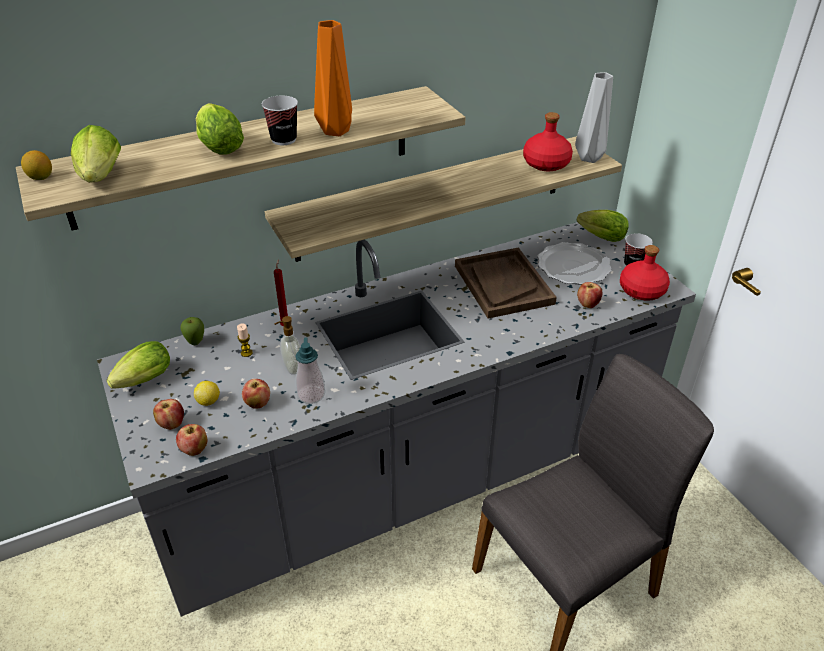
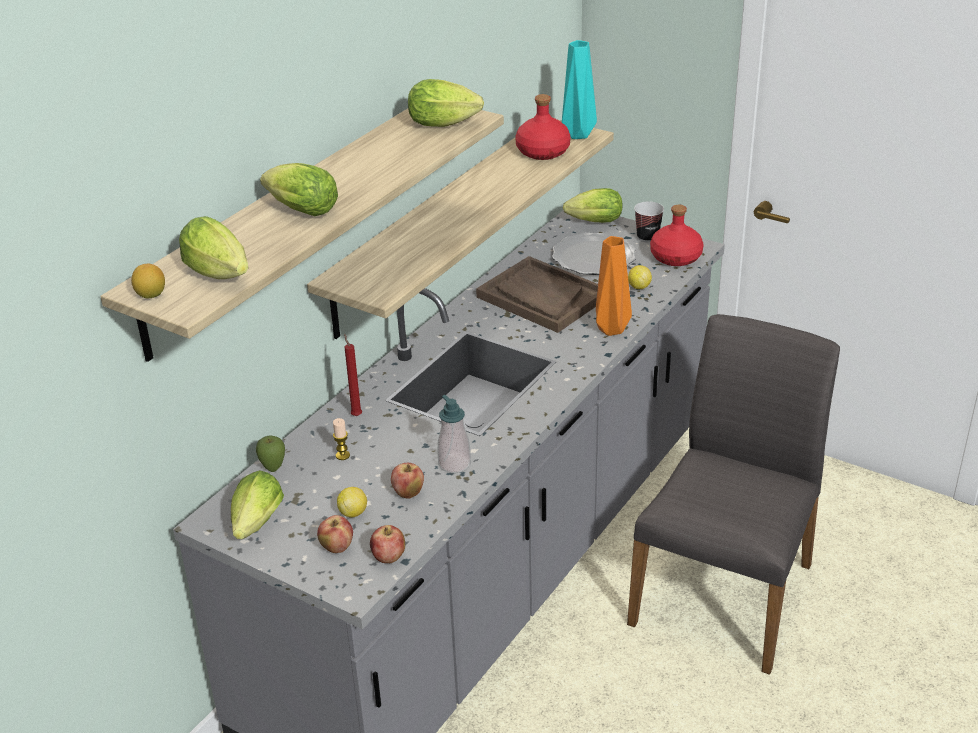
camera: 30 degrees left, 5 degrees down
(284, 140) = (357, 185): cup -> none
(292, 368) = (408, 449): soap dispenser -> none
(334, 131) = (396, 163): orange vase -> orange vase (610, 330)
(412, 111) = (447, 124): none -> lettuce
(587, 304) = (639, 287): apple -> lemon
(589, 159) = (578, 135): grey vase -> turquoise vase

